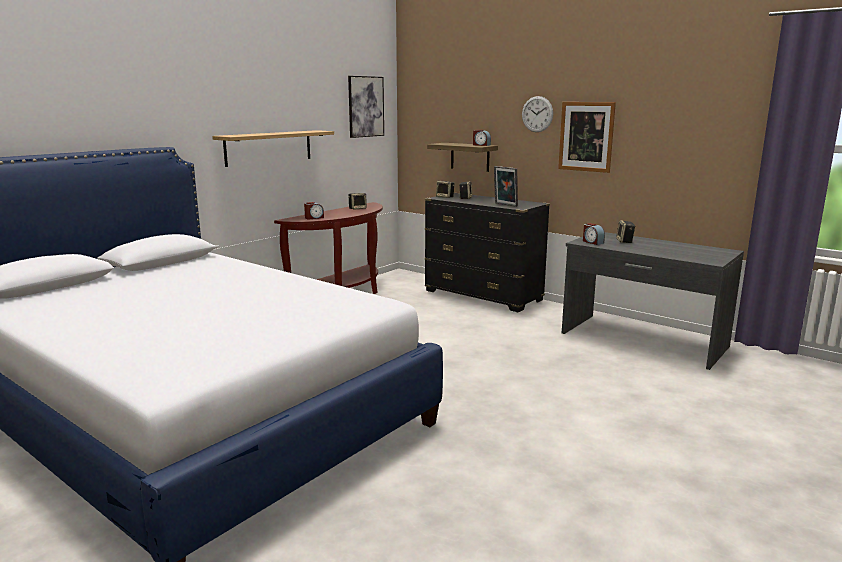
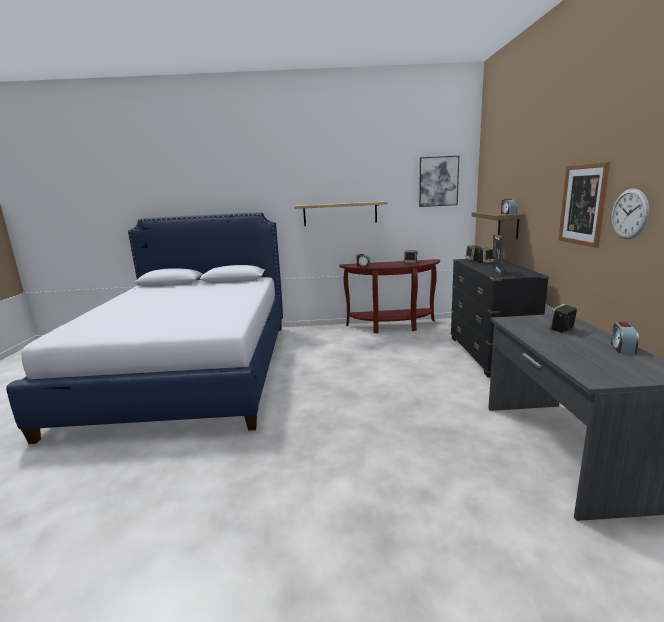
camera: 50 degrees right, 0 degrees up
(537, 114) = (550, 181): wall clock -> wall clock (629, 214)
(592, 242) = (519, 322): alarm clock -> alarm clock (622, 348)

